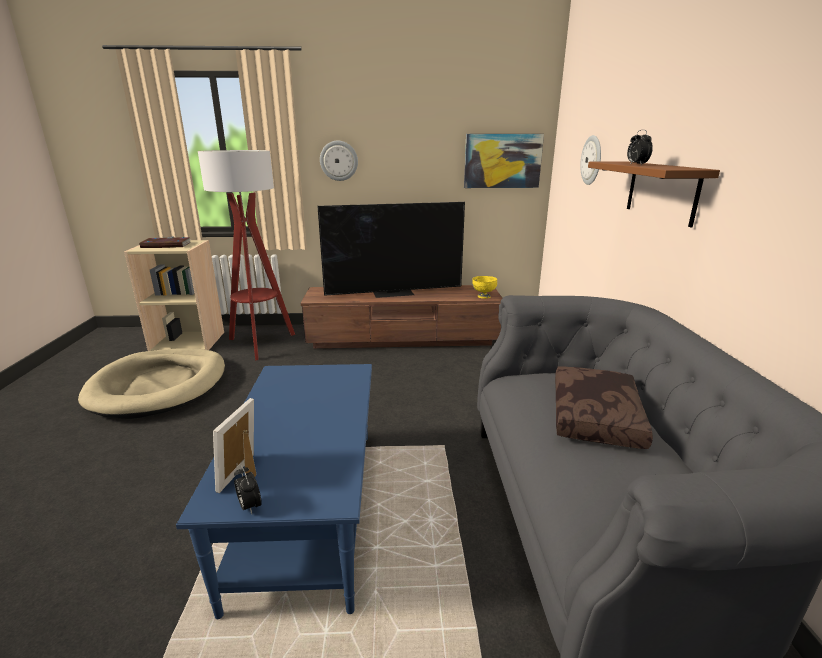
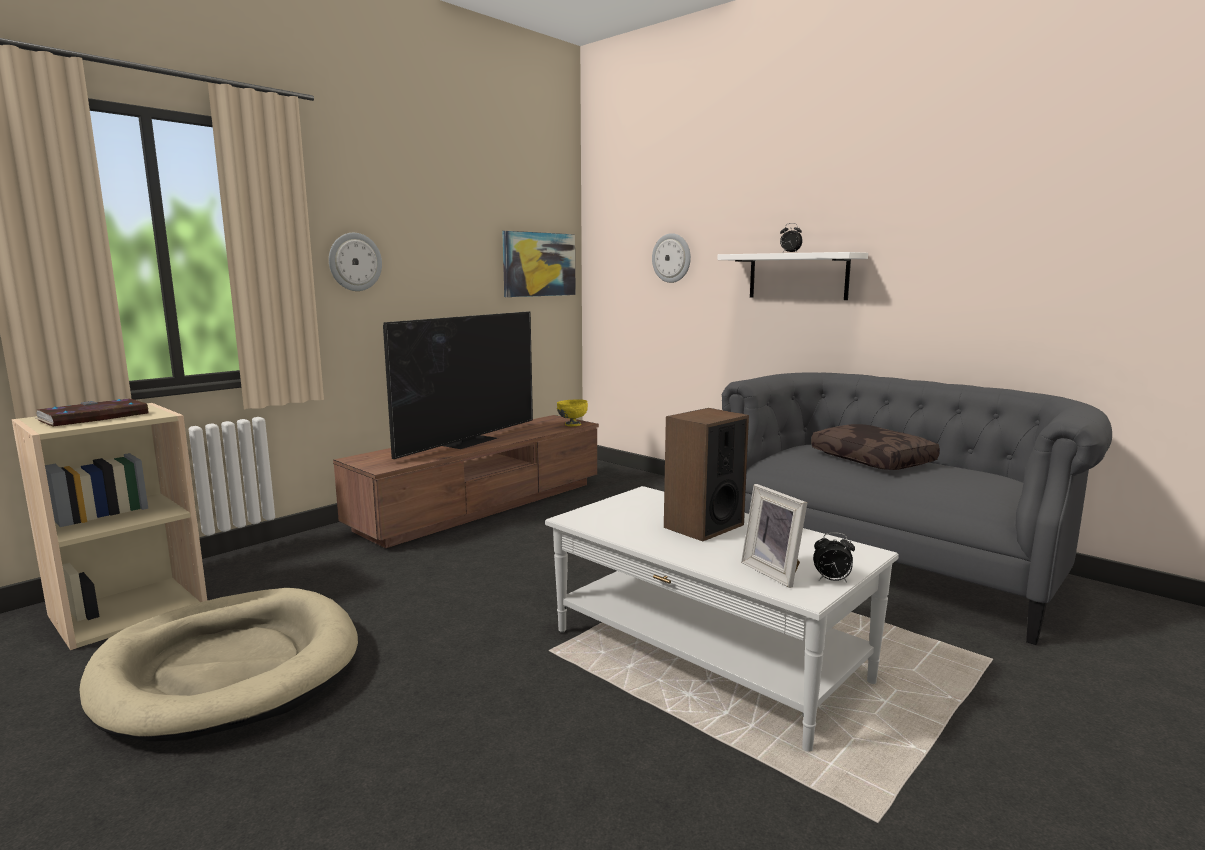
camera: 45 degrees left, 10 degrees down
(260, 344) = (287, 569): floor lamp -> none
(308, 509) = (708, 656): blue coffee table -> white coffee table
(313, 413) = (703, 526): none -> speaker
(661, 191) = (798, 276): brown shelf -> white shelf

